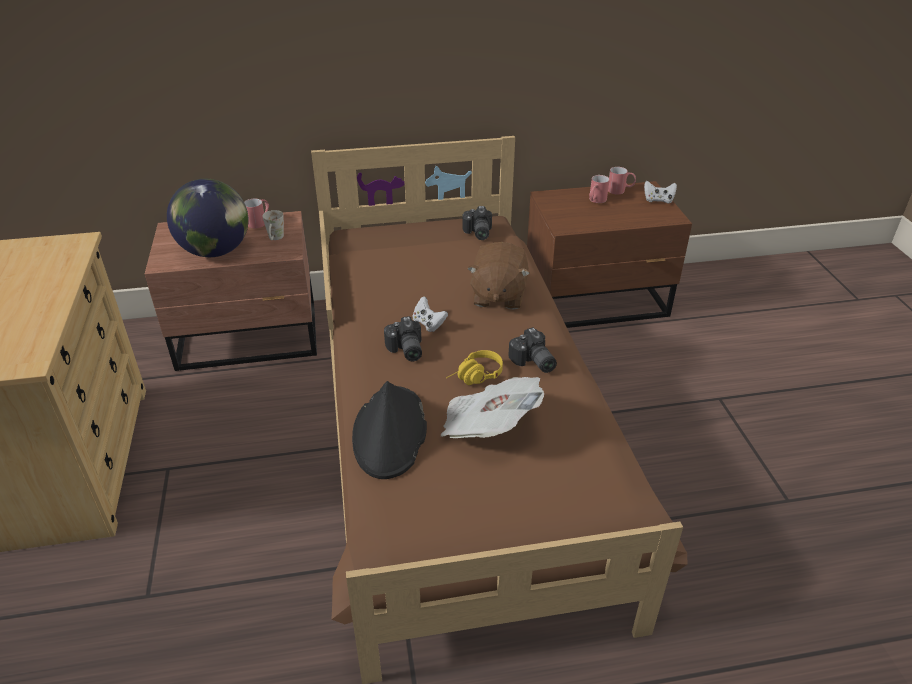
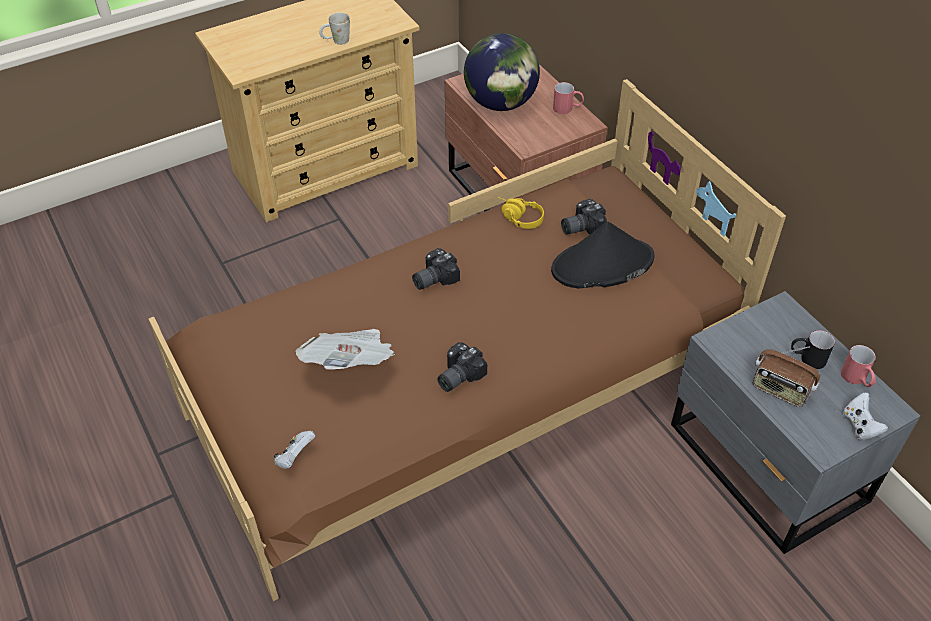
camera: 70 degrees right, 10 degrees up
(275, 239) = (543, 130): white mug -> white mug (336, 41)
(390, 433) = (319, 302): black hat -> black hat (602, 265)
(428, 324) = (481, 282): white game controller -> white game controller (295, 457)
(475, 377) = (415, 337): yellow headphones -> yellow headphones (517, 218)
(477, 233) = (674, 273): camera -> camera (580, 226)
(498, 295) = (559, 321): brown plush toy -> none
(595, 201) = (806, 358): red mug -> black mug
(598, 301) = (766, 466): brown nightstand -> grey nightstand
(619, 217) = (780, 390): none -> radio

